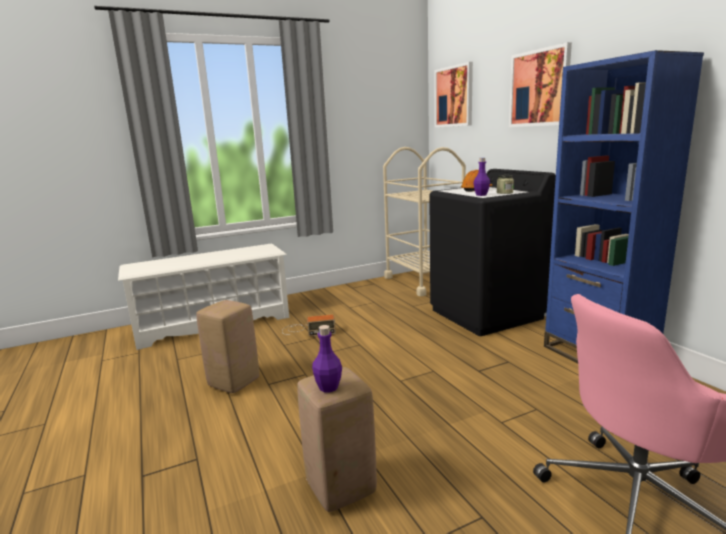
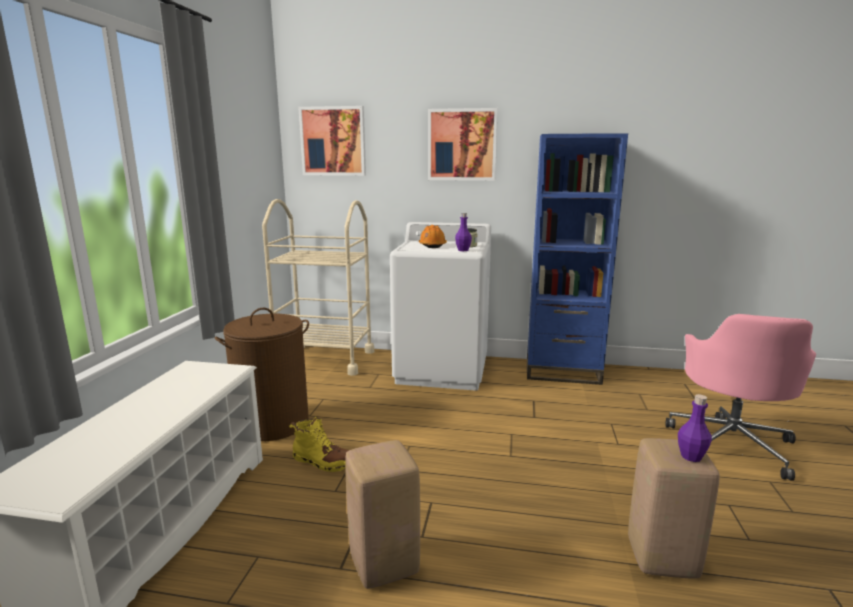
camera: 55 degrees left, 0 degrees up
(307, 330) = (323, 462): radio -> yellow boot
(327, 303) = (272, 423): none -> brown laundry basket
(486, 314) = (442, 370): black washing machine -> white washing machine

